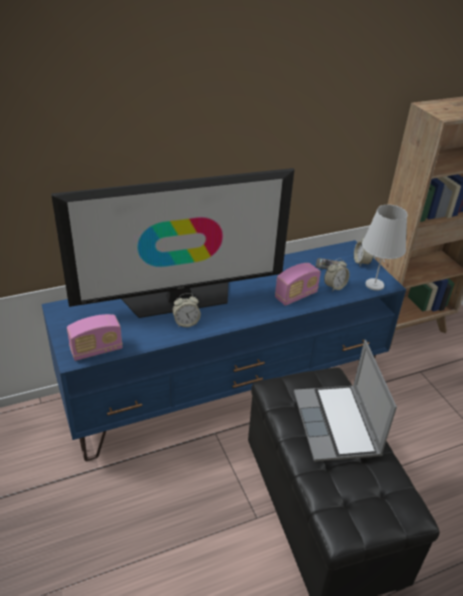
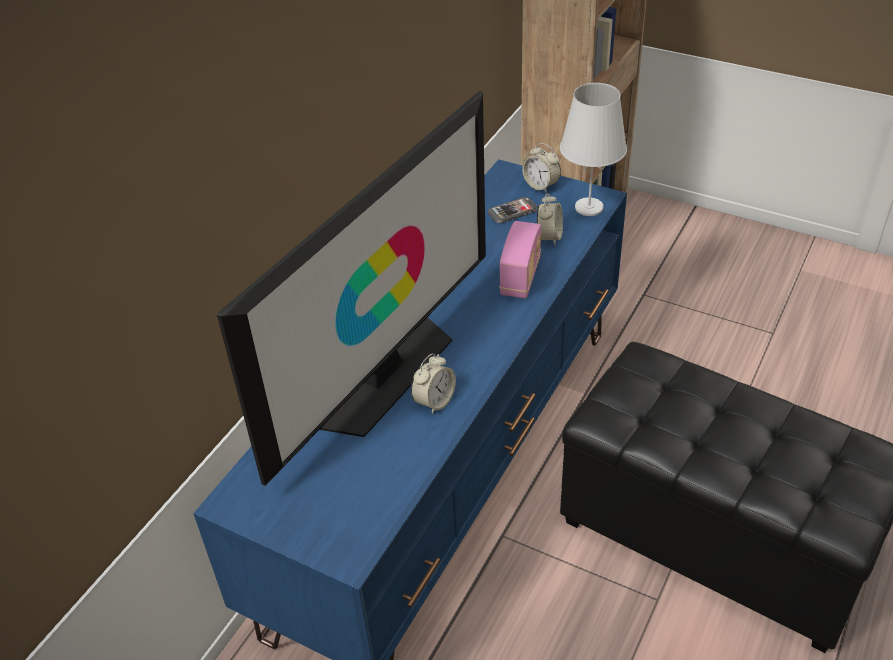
camera: 35 degrees left, 5 degrees up
(96, 350) = (366, 521): radio -> none
(337, 425) = (715, 412): laptop -> none

